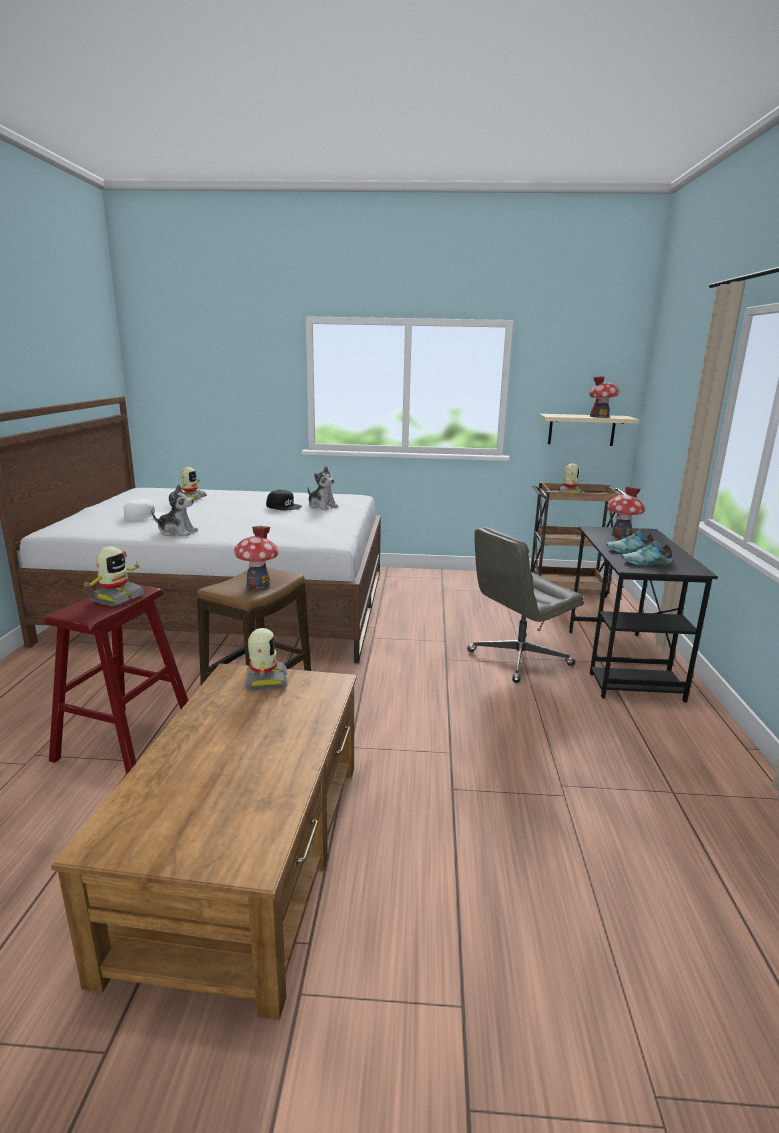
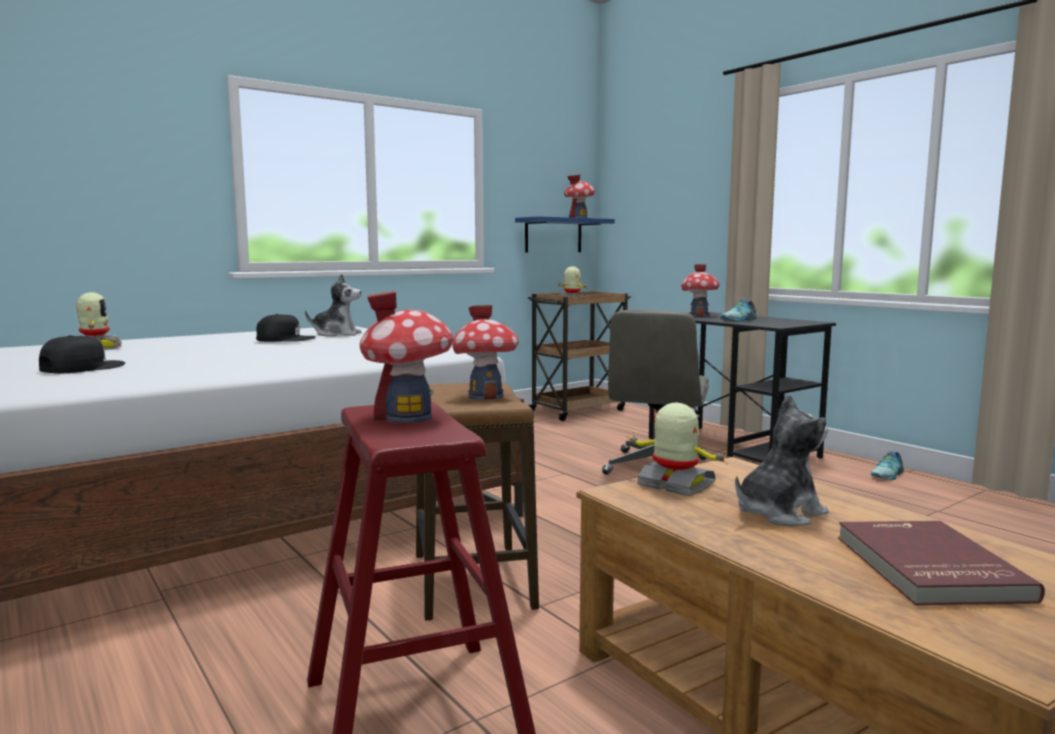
camera: 40 degrees left, 10 degrees down
(116, 598) = (408, 417): toy robot -> toy house
(144, 516) = (82, 367): white cap -> black cap
(177, 532) = (215, 370): plush toy -> plush toy (778, 513)
(214, 788) = (926, 567): none -> red book
(581, 430) = (553, 235): beige shelf -> blue shelf
(646, 562) = (774, 323): shoe -> shoe (888, 475)

